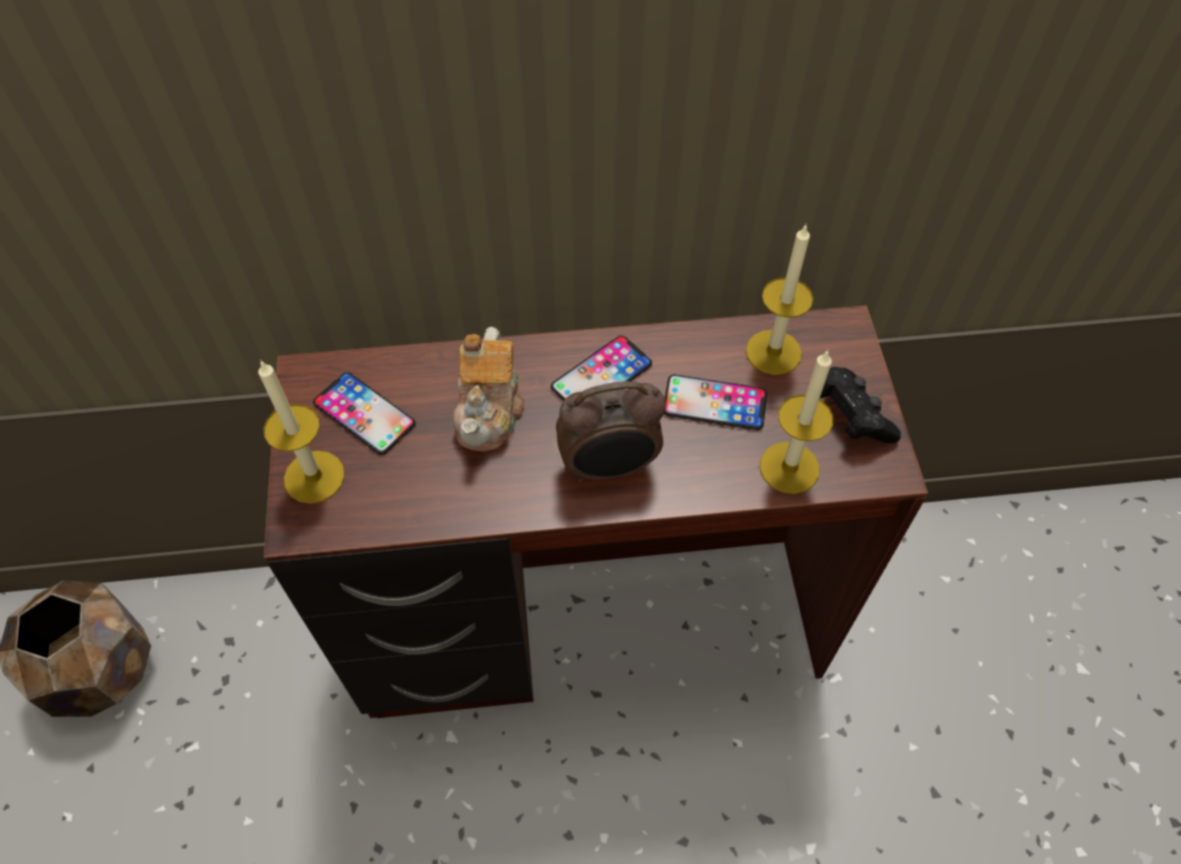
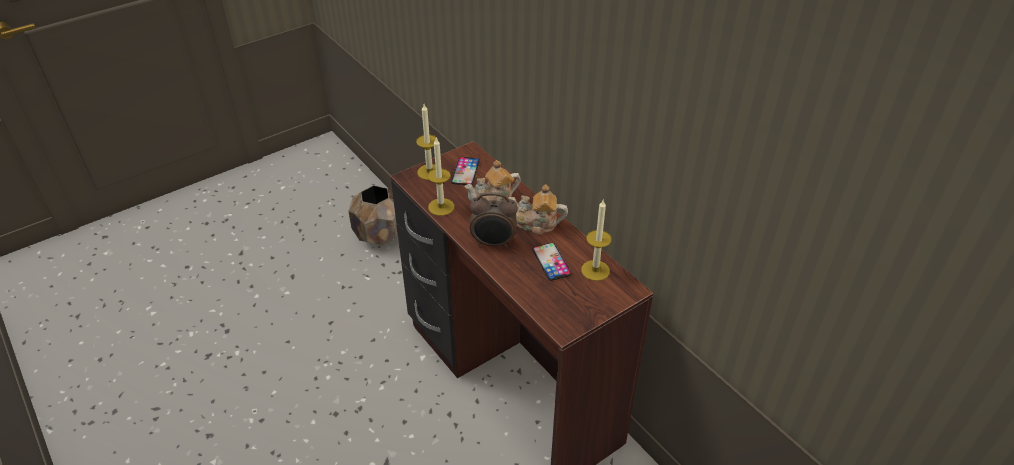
camera: 60 degrees right, 15 degrees down
(601, 375) = (536, 224): phone -> teapot
(609, 467) = (493, 243): alarm clock -> alarm clock turned 45 degrees counterclockwise
(789, 467) = (537, 296): candle -> candle (441, 207)
(850, 416) = (581, 307): black game controller -> none

